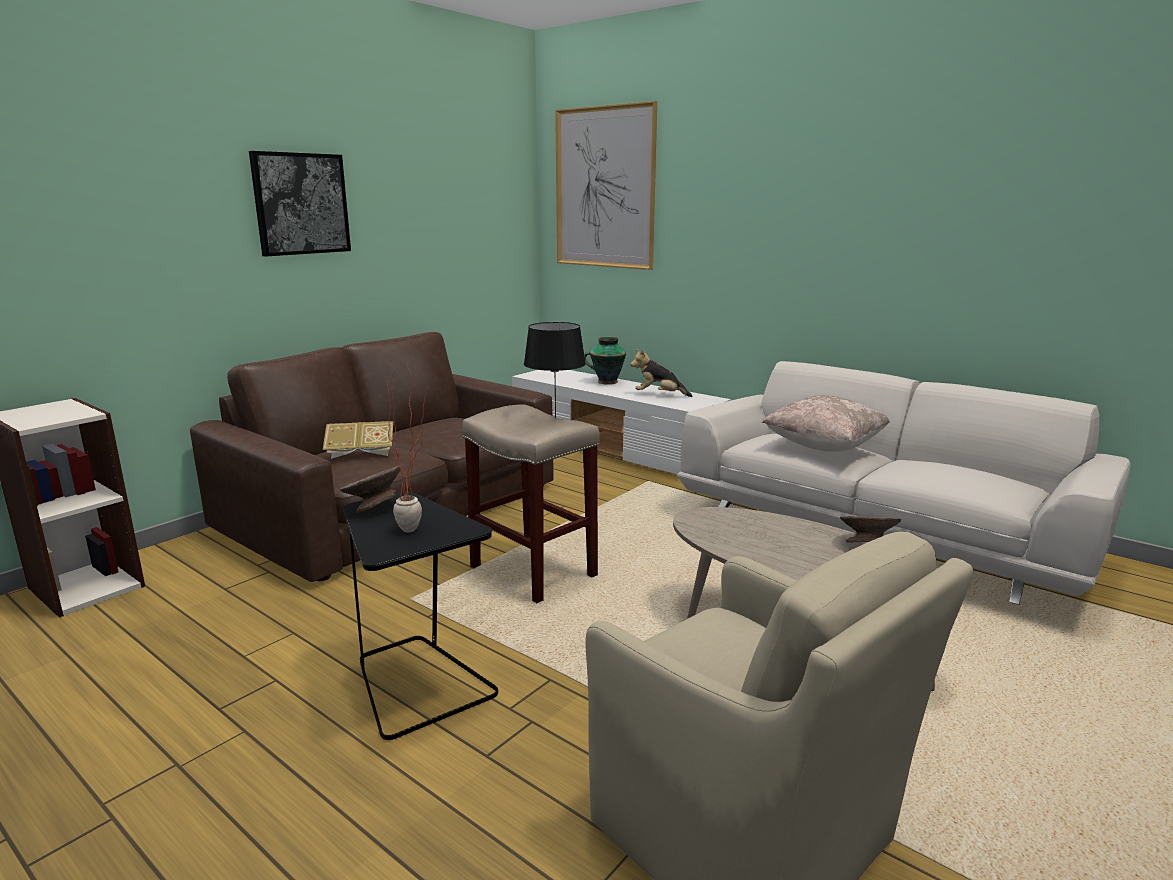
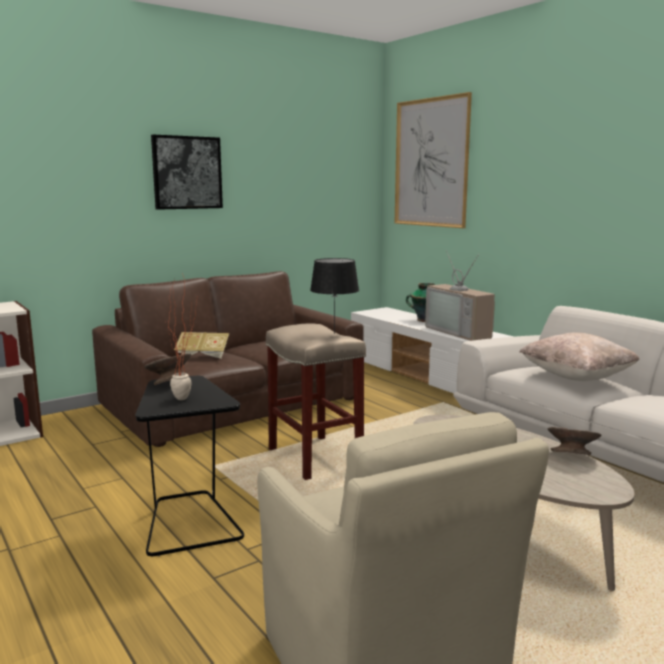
camera: 15 degrees right, 5 degrees down
(659, 395) = (461, 332): plush toy -> television

